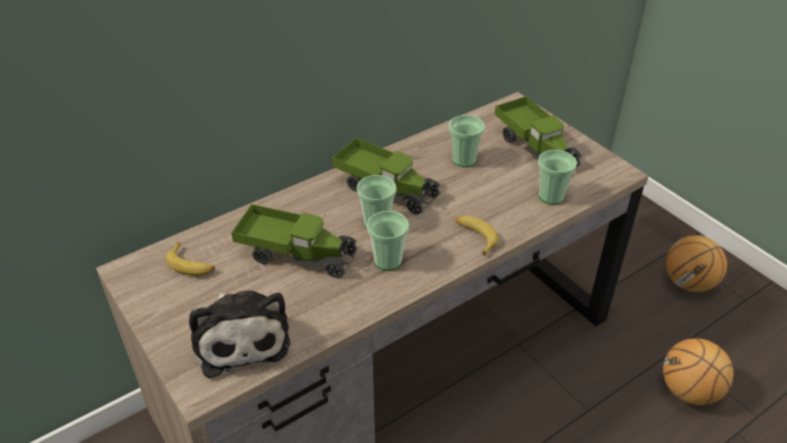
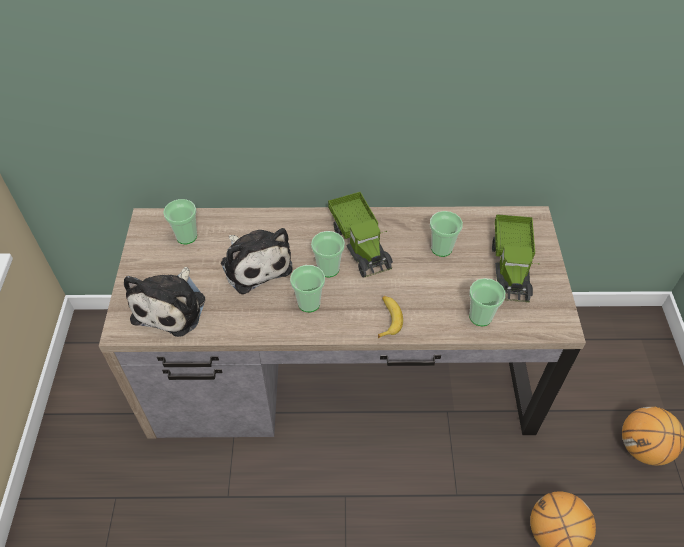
camera: 35 degrees right, 10 degrees up
(191, 265) = (186, 236): banana -> cup
(296, 254) = (255, 264): toy truck -> plush toy

